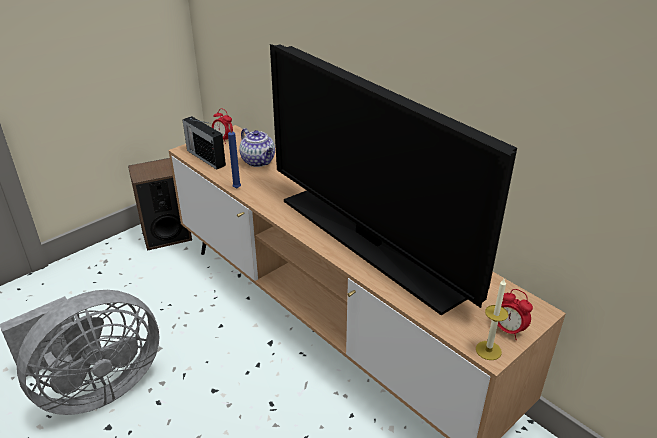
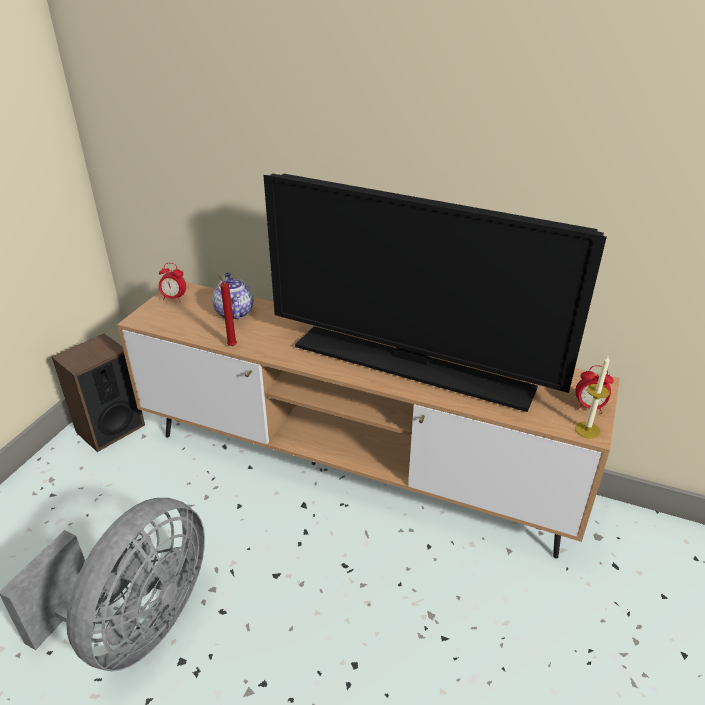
camera: 25 degrees left, 0 degrees up
(205, 157) = (169, 322): radio -> none
(236, 187) = (231, 345): blue candle -> red candle
(259, 161) = (233, 312): teapot -> teapot turned 135 degrees counterclockwise

